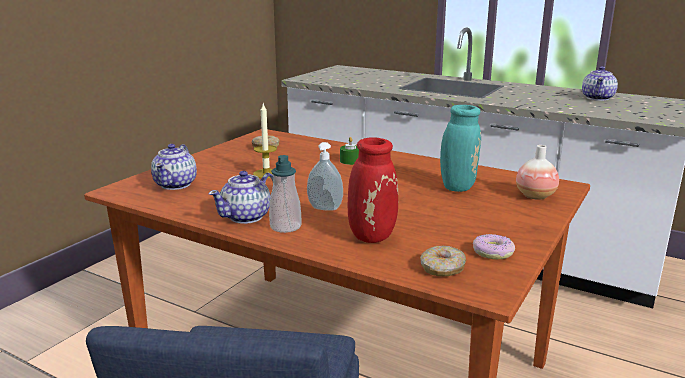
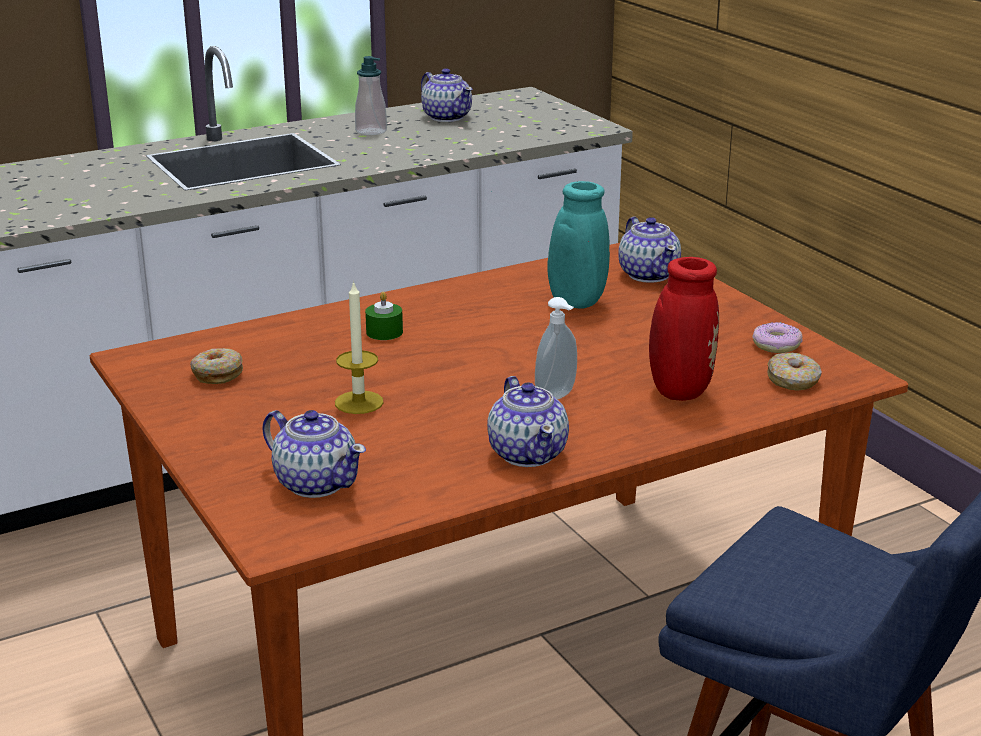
camera: 60 degrees left, 5 degrees up
(285, 227) = (593, 435): soap dispenser -> soap dispenser (371, 131)
(535, 196) = (649, 274): vase -> teapot

